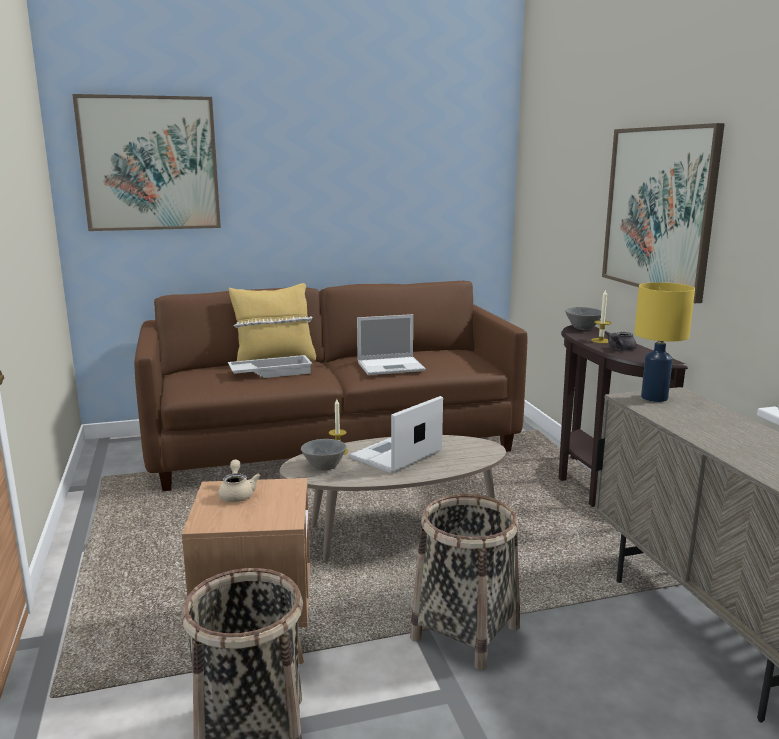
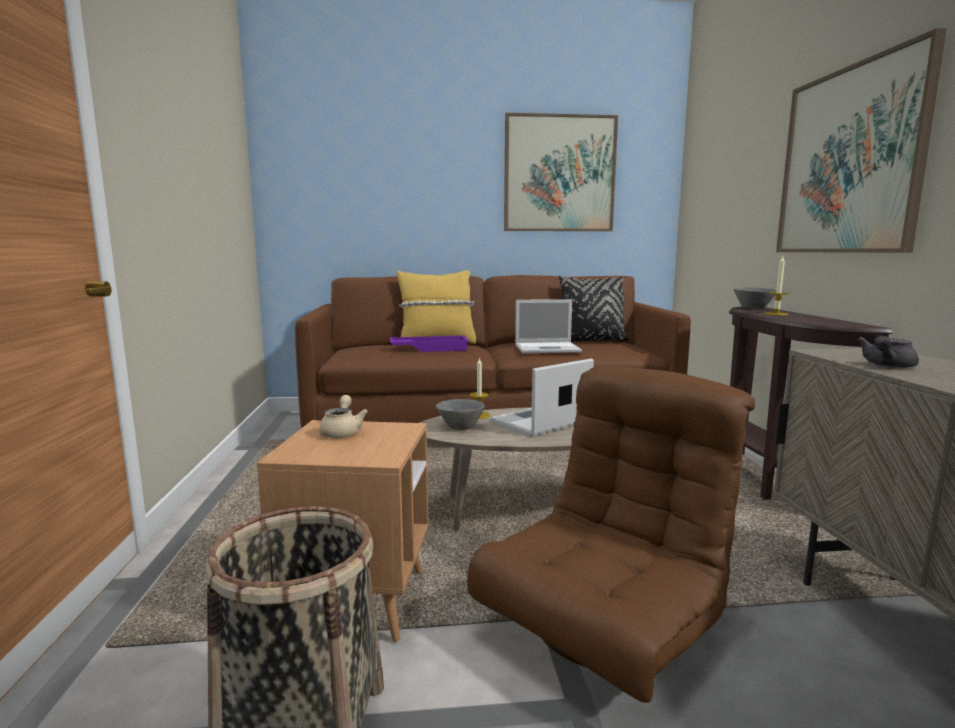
camera: 10 degrees right, 5 degrees down
(150, 164) = (336, 161): picture -> picture (559, 174)
(271, 372) = (429, 349): white tray -> purple tray
(432, 352) = (592, 341): none -> black pillow
(466, 632) = (606, 626): basket -> brown armchair
(620, 349) = (801, 318): grey teapot -> grey teapot (886, 366)
(653, 398) = (856, 353): yellow table lamp -> none

